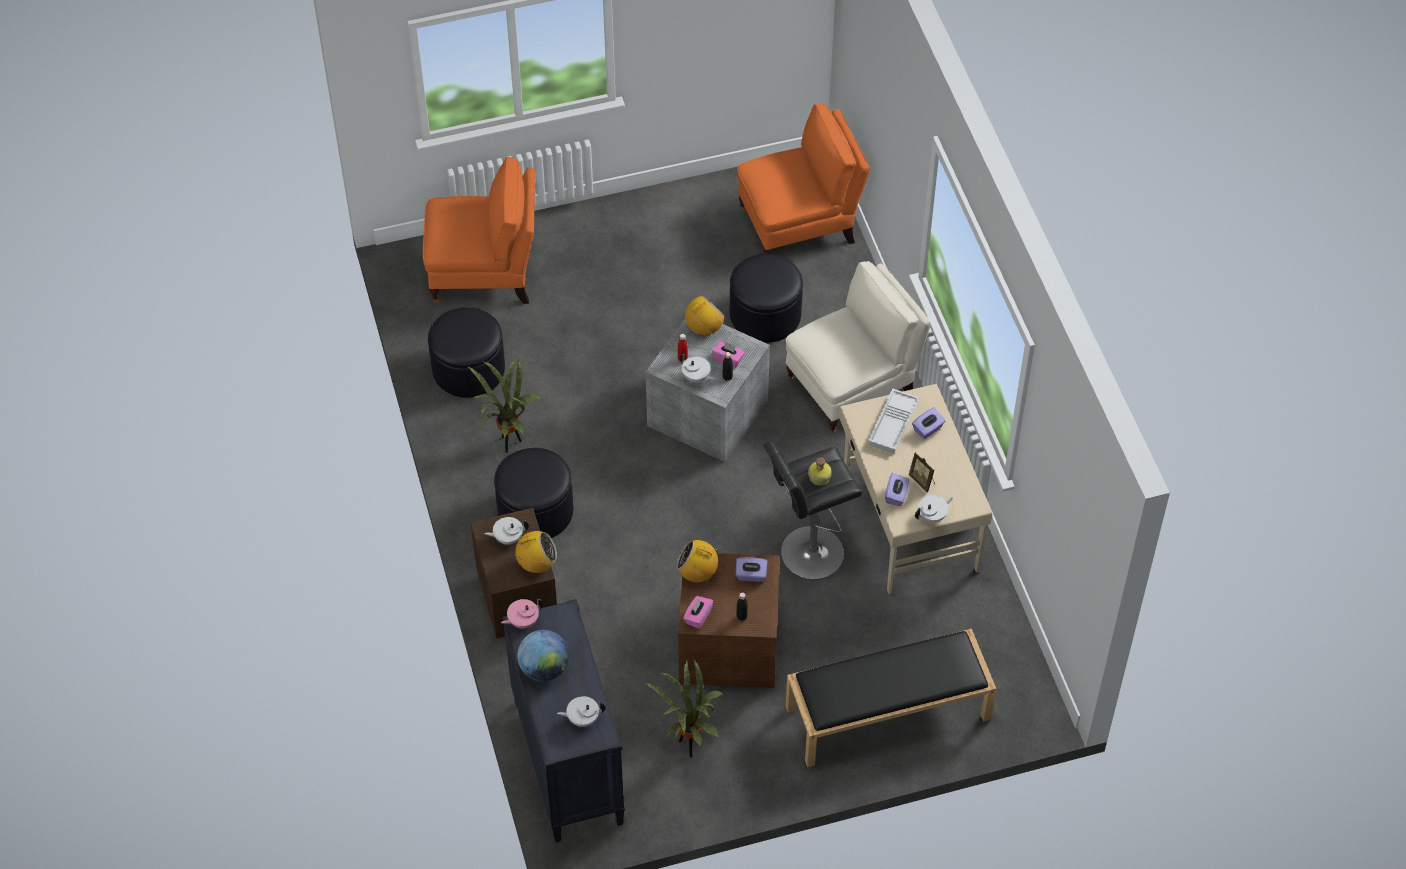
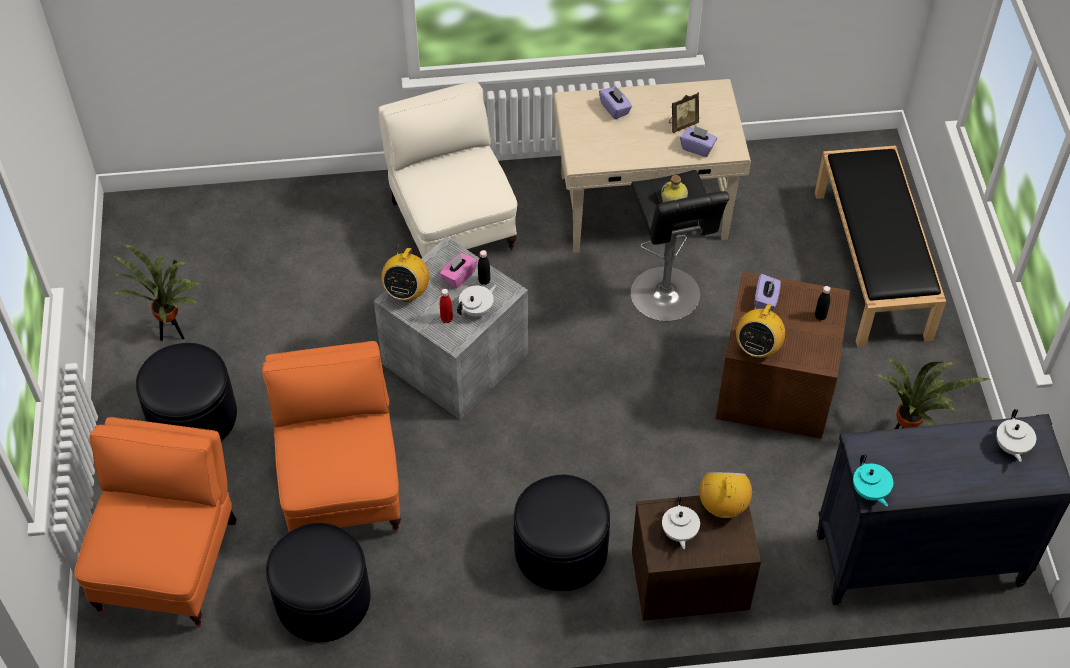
camera: 80 degrees left, 0 degrees up
(508, 444) = (453, 567): potted plant -> potted plant (173, 335)
(523, 621) = (869, 492): pink teapot -> turquoise teapot
(544, 668) = (940, 477): globe -> none
(698, 617) = (817, 356): pink tissue box -> none
(704, 329) = (407, 292): radio -> radio turned 135 degrees counterclockwise
(765, 315) = (330, 284): black ottoman -> black ottoman (192, 416)
(800, 225) = (209, 233): orange armchair -> orange armchair (342, 484)
(894, 425) = (604, 134): white tray -> none
(932, 516) = (729, 124): white teapot -> none

